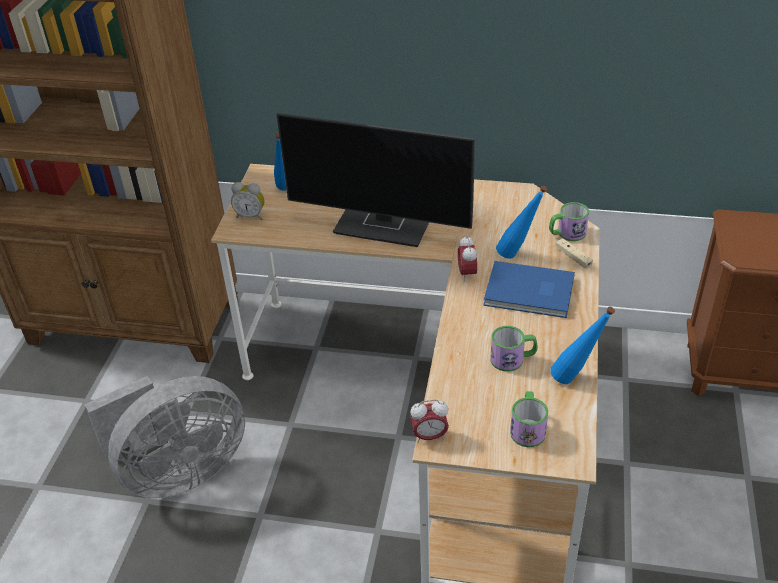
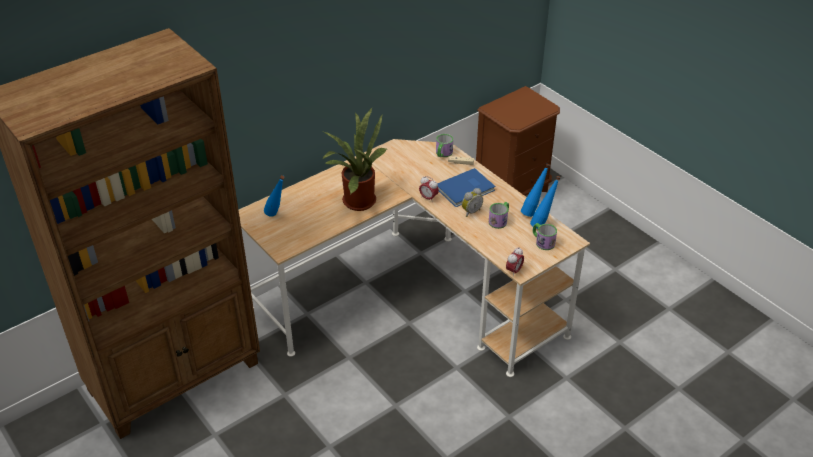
camera: 50 degrees left, 0 degrees up
(179, 471) = (325, 421): grey fan -> none
(251, 216) = (279, 238): alarm clock -> alarm clock (470, 211)
(385, 225) = (356, 200): monitor -> potted plant
(518, 255) = (437, 176): blue bottle -> blue bottle (542, 224)

